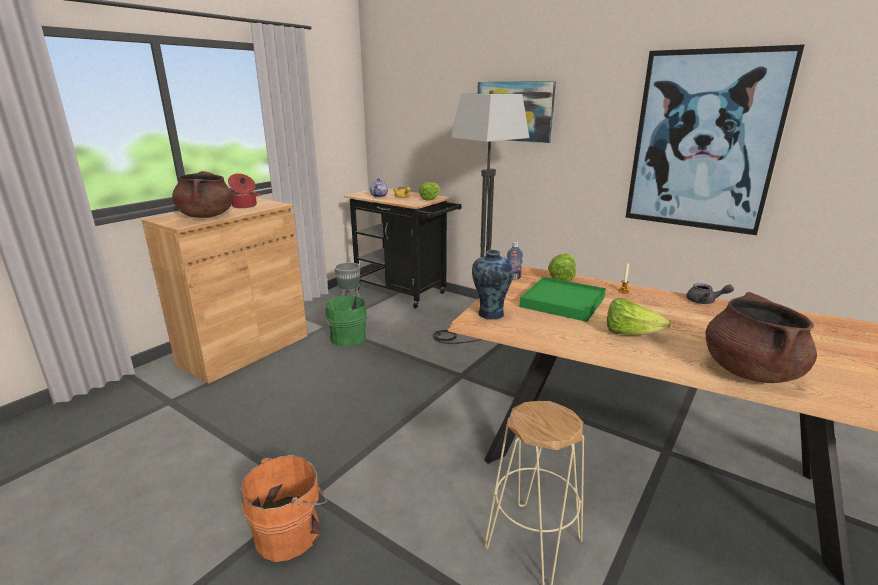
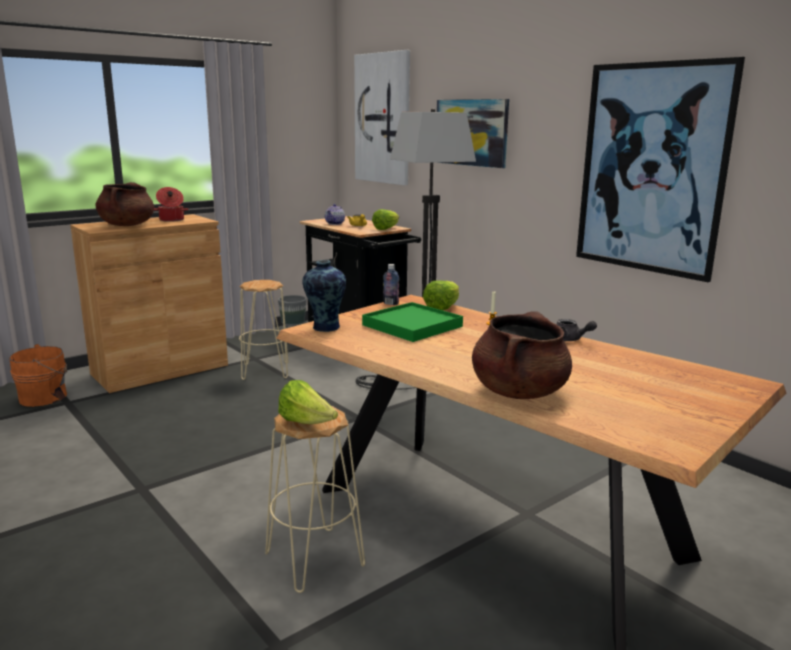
camera: 15 degrees right, 5 degrees down
(290, 531) = (104, 511): orange bucket -> orange bucket (45, 397)
(346, 337) = (265, 371): green bucket -> beige stool
(416, 99) = (383, 119): none -> picture
(629, 334) = (442, 354): lettuce -> lettuce (306, 423)

